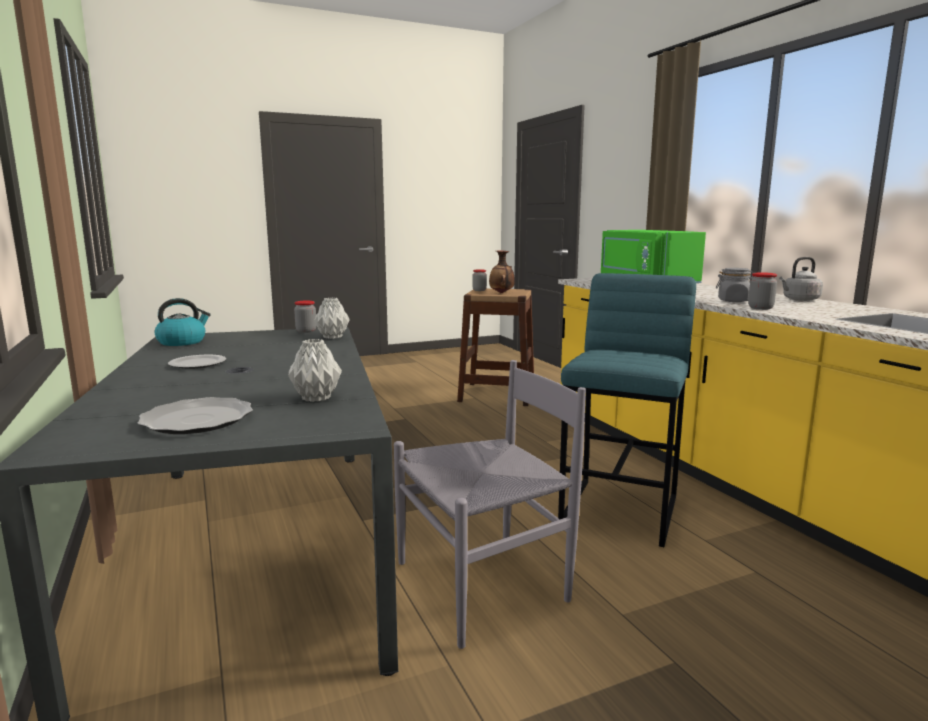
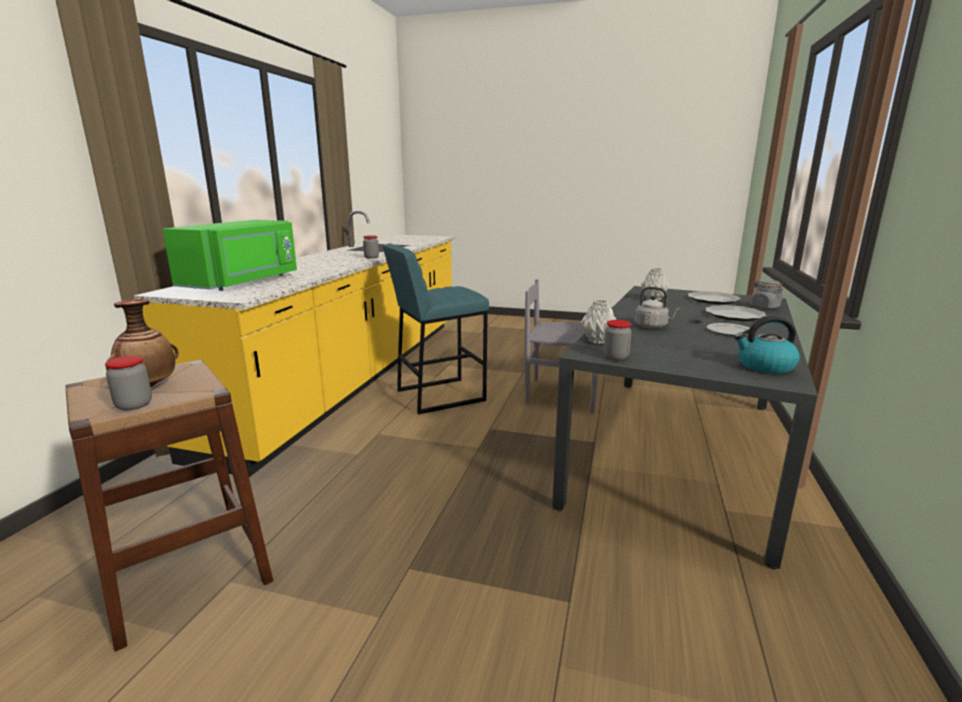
camera: 140 degrees left, 5 degrees up
(175, 388) = (734, 315): none -> plate
(733, 301) = (345, 261): grey jar -> grey jar (764, 307)
(799, 299) = (312, 258): grey kettle -> grey kettle (652, 326)

